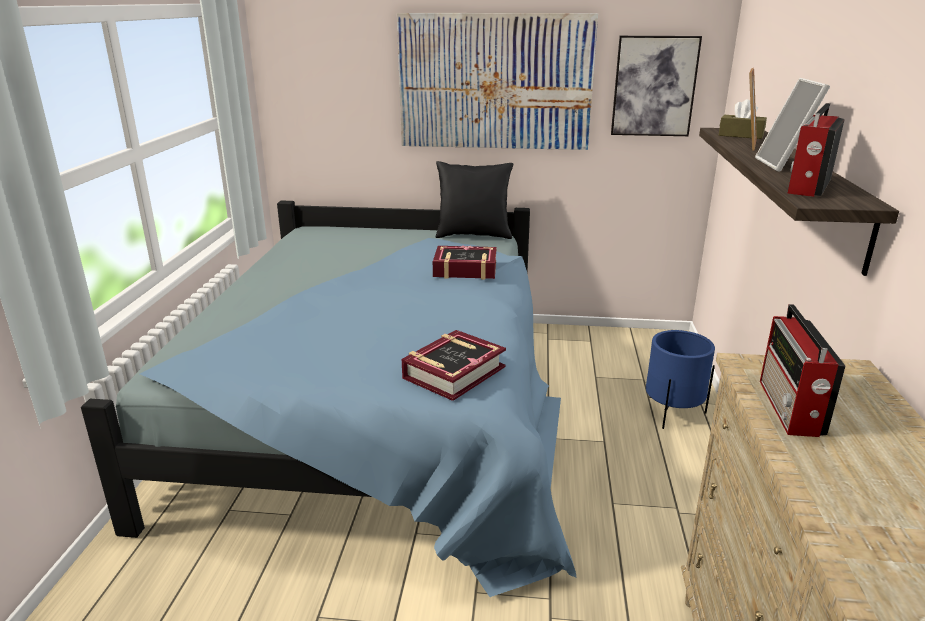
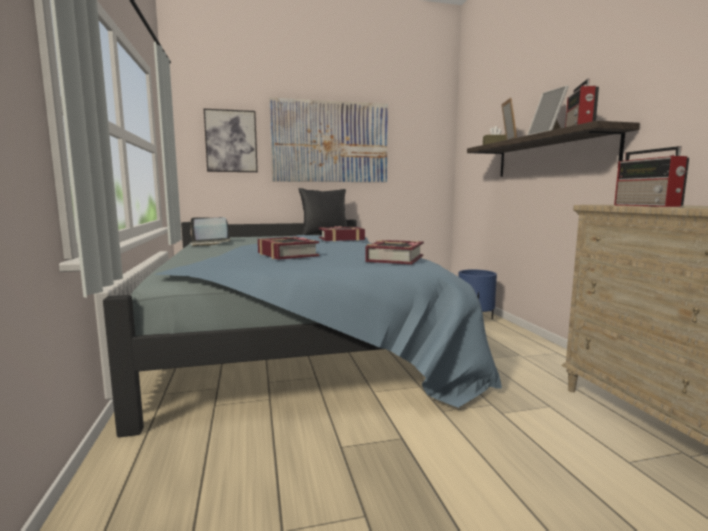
camera: 20 degrees left, 15 degrees down
(289, 258) = (210, 244): none -> laptop
(330, 332) = (287, 254): none -> book
(654, 86) = (419, 146): picture -> picture (231, 141)

